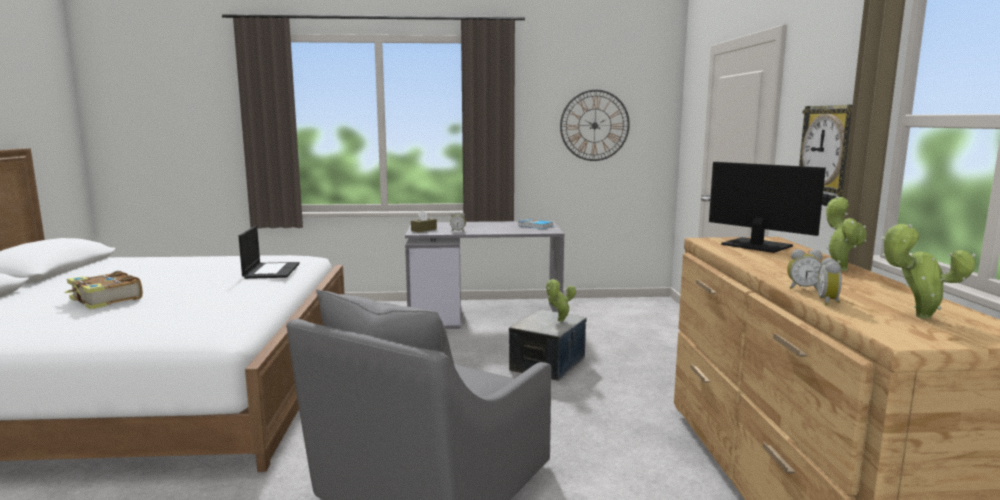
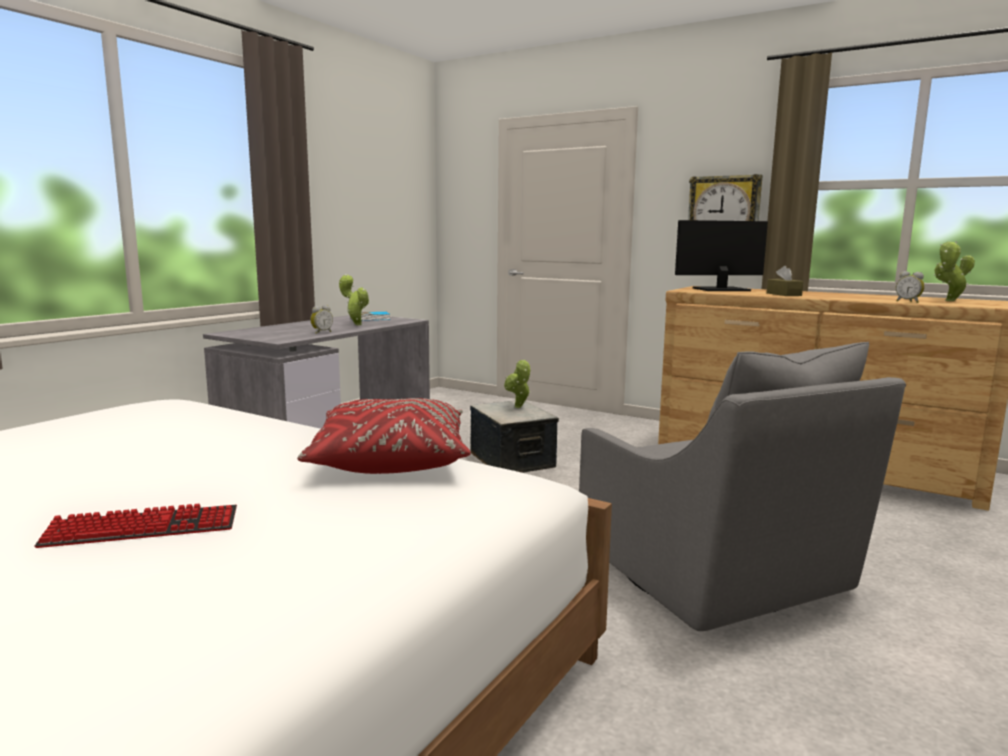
camera: 55 degrees left, 0 degrees up
(105, 300) = (142, 529): book -> keyboard
(223, 306) = (390, 460): none -> red pillow
(271, 270) = (226, 419): laptop -> none
(424, 230) = (272, 337): brown tissue box -> brown tissue box (783, 294)
(594, 125) = (373, 197): wall clock -> none
(802, 288) = (868, 299): alarm clock -> none
(840, 268) = (815, 292): potted plant -> potted plant (356, 324)

